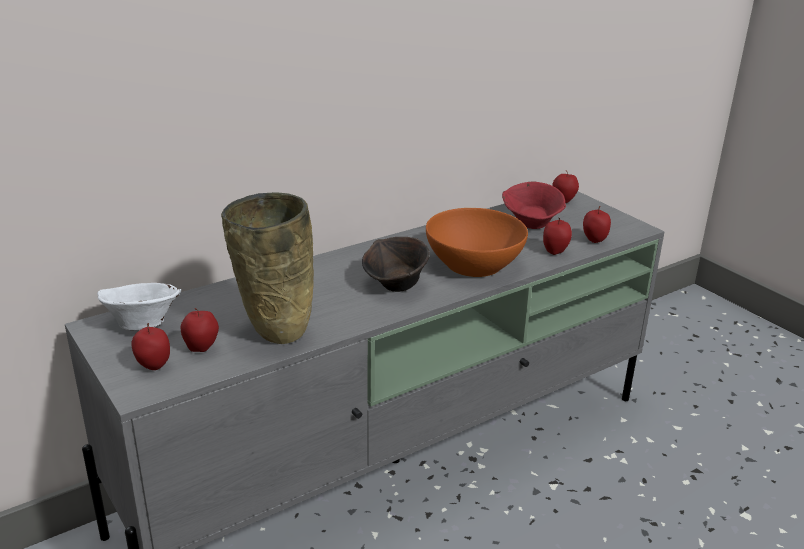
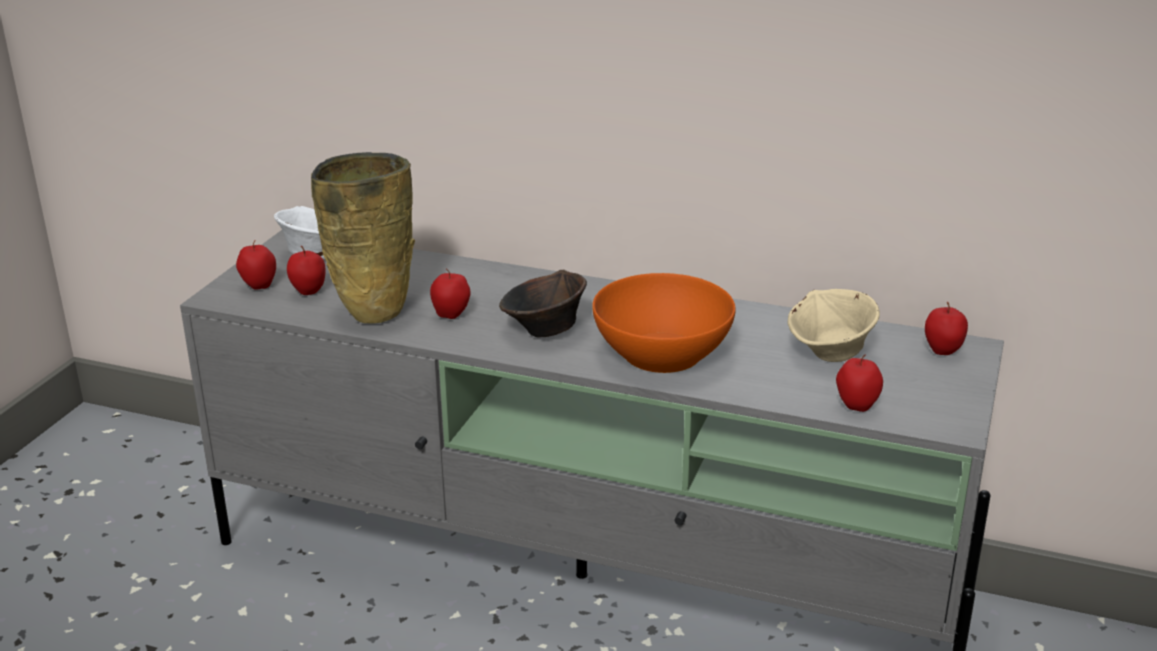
camera: 55 degrees right, 0 degrees up
(532, 225) = (830, 354): red bowl -> beige bowl
(555, 252) = (777, 391): apple -> apple (451, 316)

